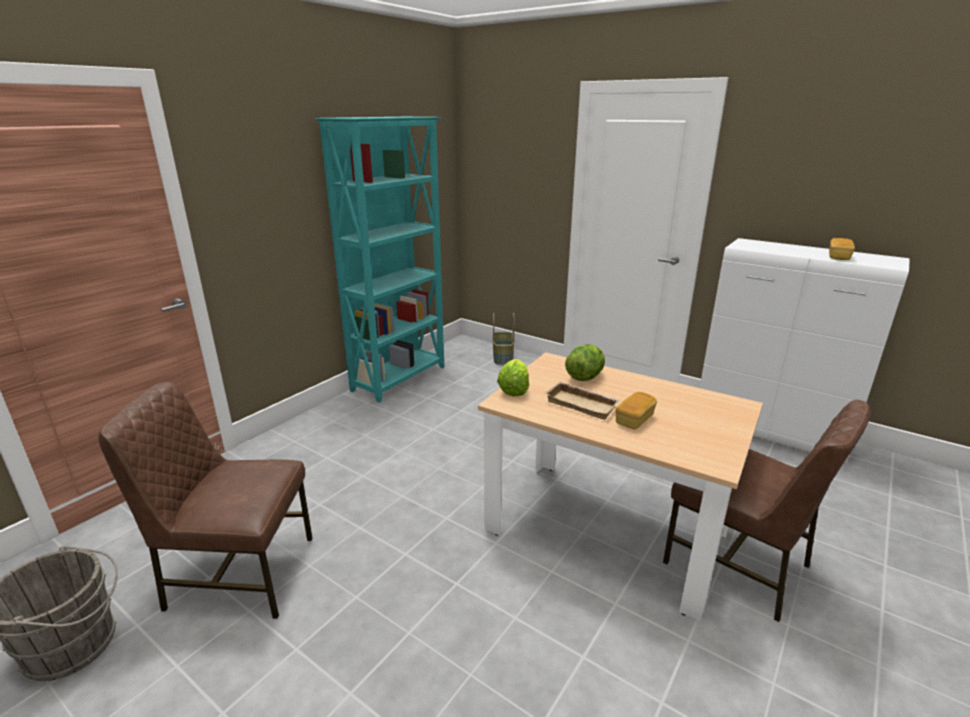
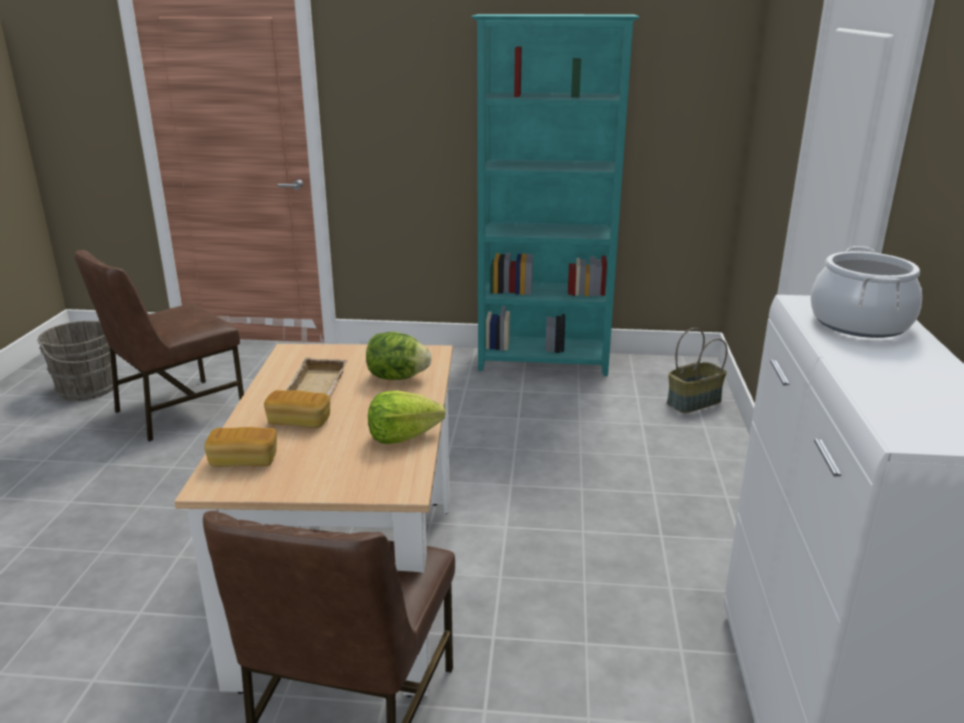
camera: 60 degrees right, 0 degrees up
(239, 573) = (177, 410): brown chair -> brown chair turned 105 degrees counterclockwise
(514, 390) = (326, 350): lettuce -> lettuce (402, 437)
(770, 247) = (860, 323): none -> cooking pot
(838, 257) = (886, 381): bread -> bread (244, 461)

